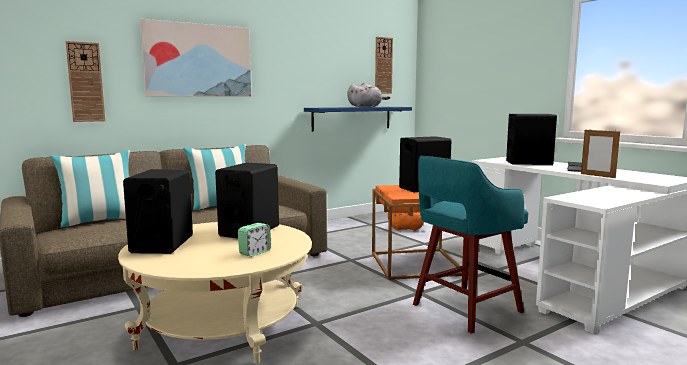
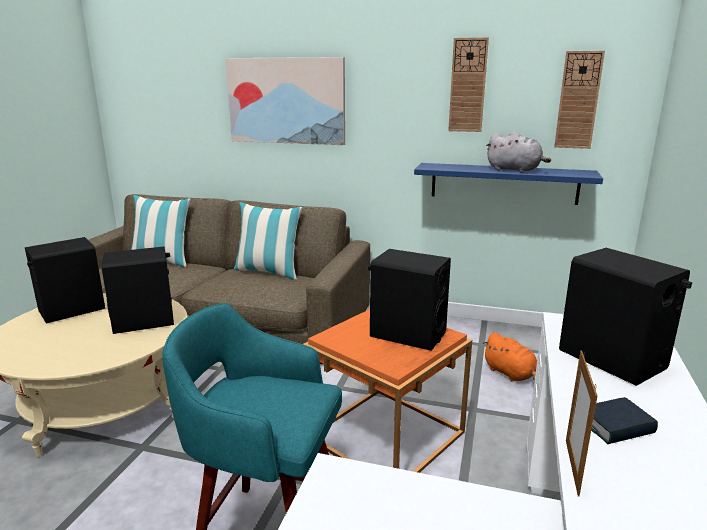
camera: 50 degrees right, 10 degrees up
(85, 82) = (185, 125): wall clock -> wall clock (468, 85)
(255, 252) = (68, 352): alarm clock -> none

